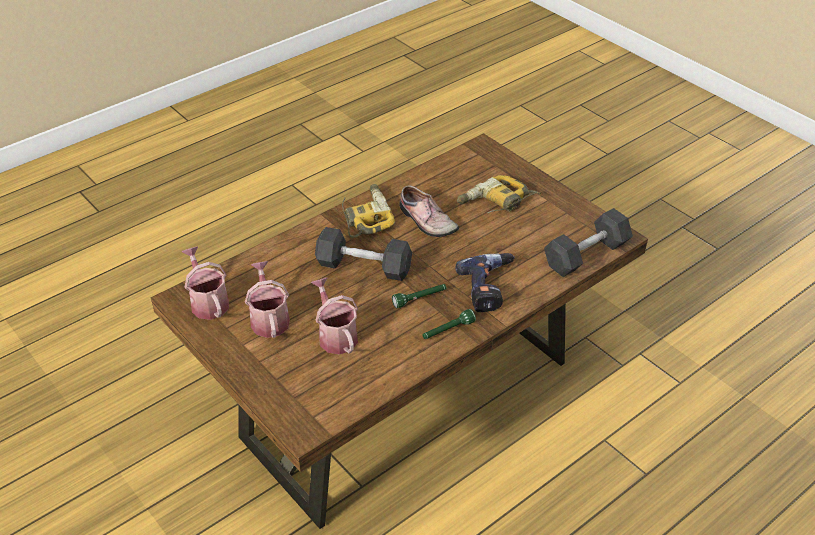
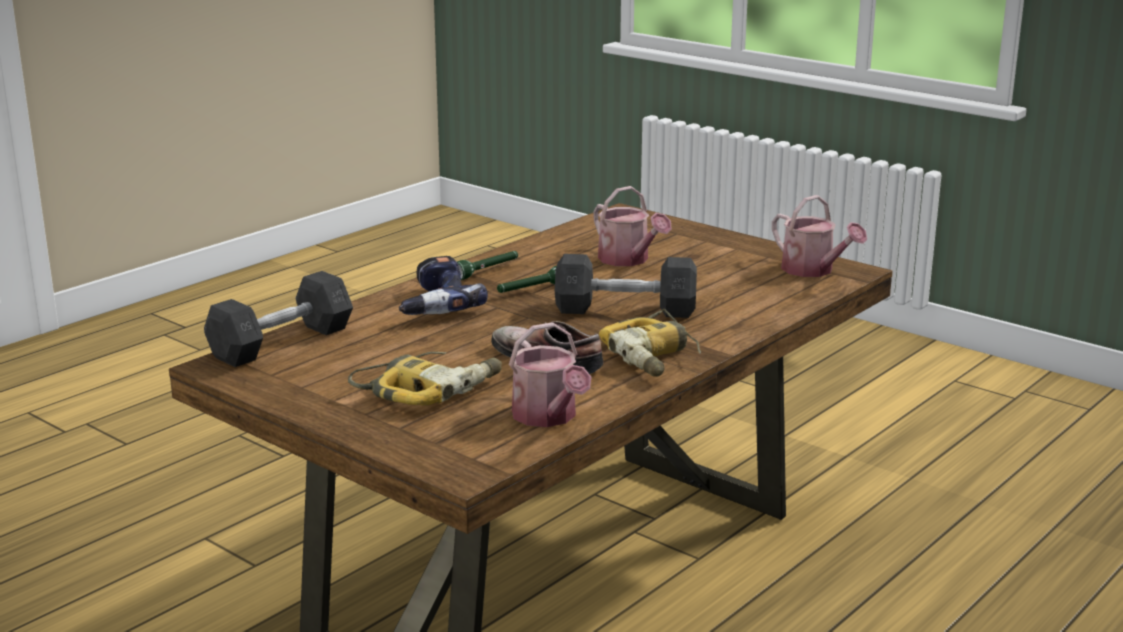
camera: 170 degrees right, 20 degrees down
(269, 319) = (721, 265): watering can -> watering can (548, 417)

